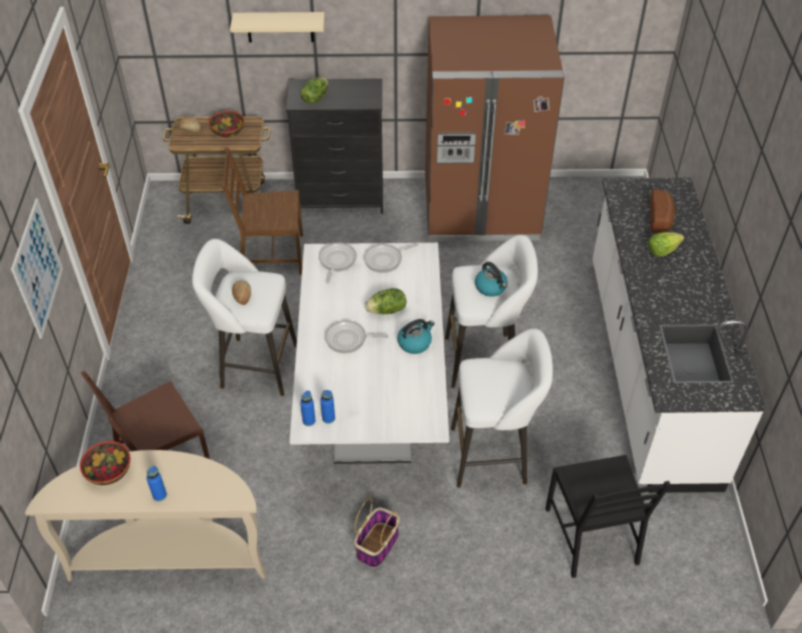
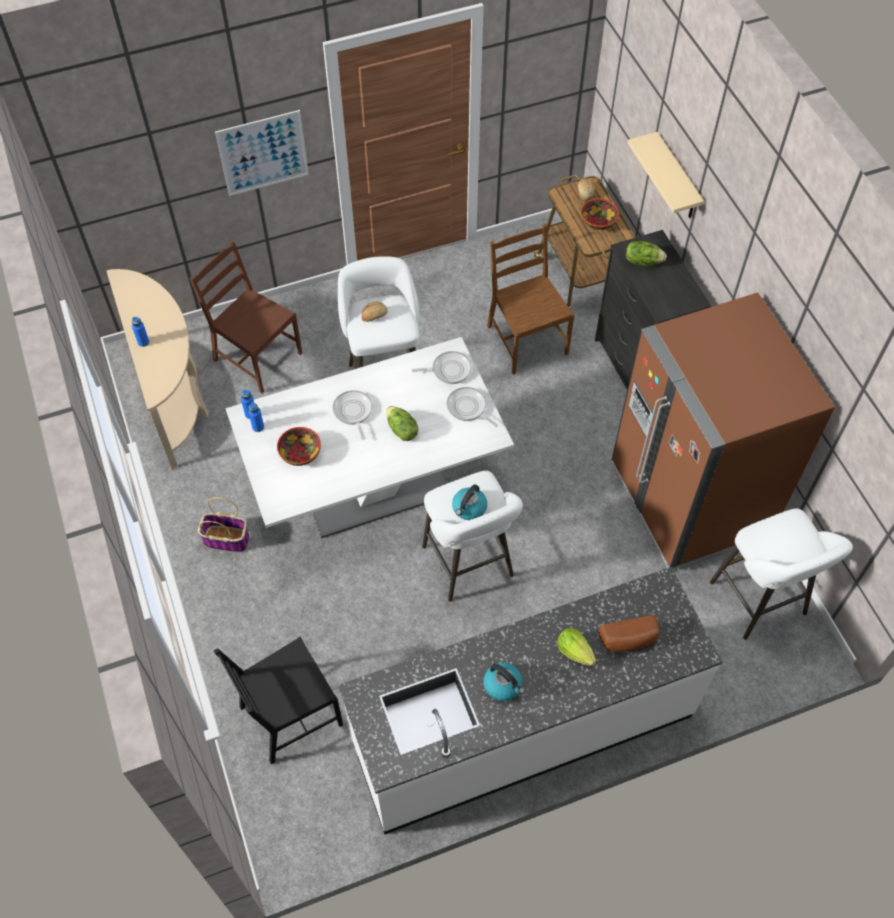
camera: 70 degrees right, 10 degrees up
(108, 471) = (156, 302): bowl -> bowl (300, 453)
(415, 343) = (369, 465): kettle -> kettle (503, 685)
(494, 455) = (354, 605): white stool -> white stool (761, 602)

